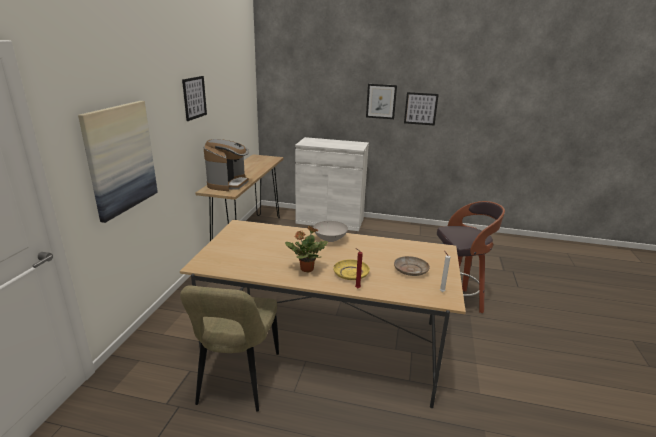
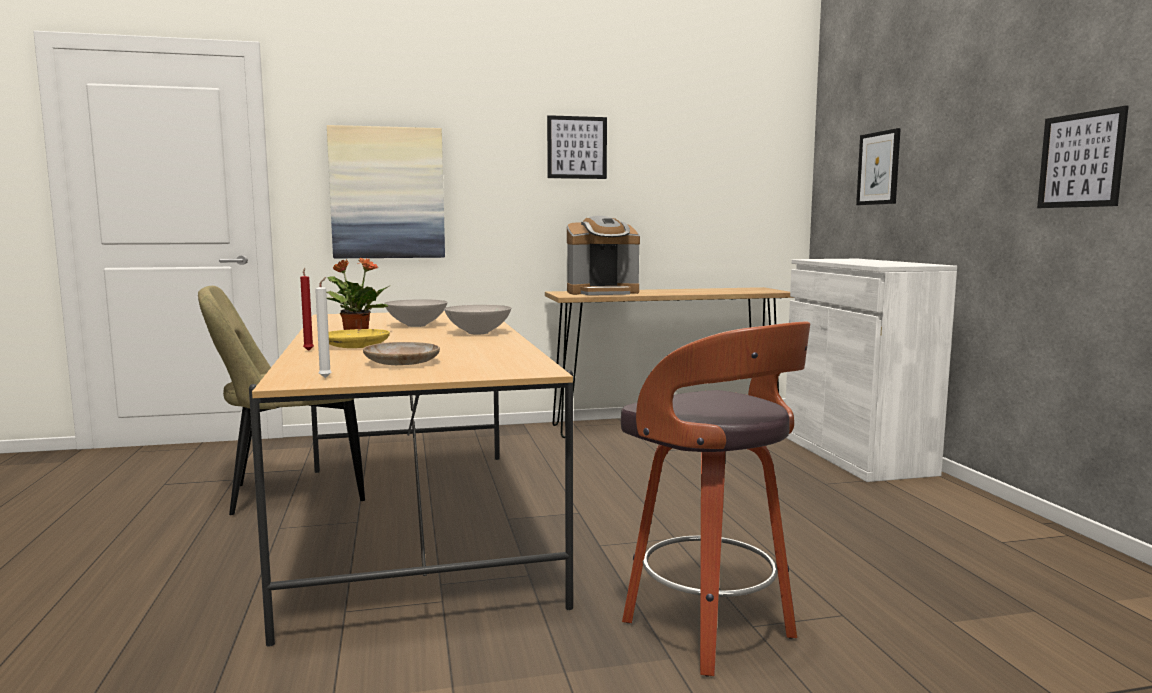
camera: 65 degrees right, 15 degrees down
(283, 248) = (416, 325): none -> white bowl
(381, 101) = (992, 156): picture -> picture (879, 168)

